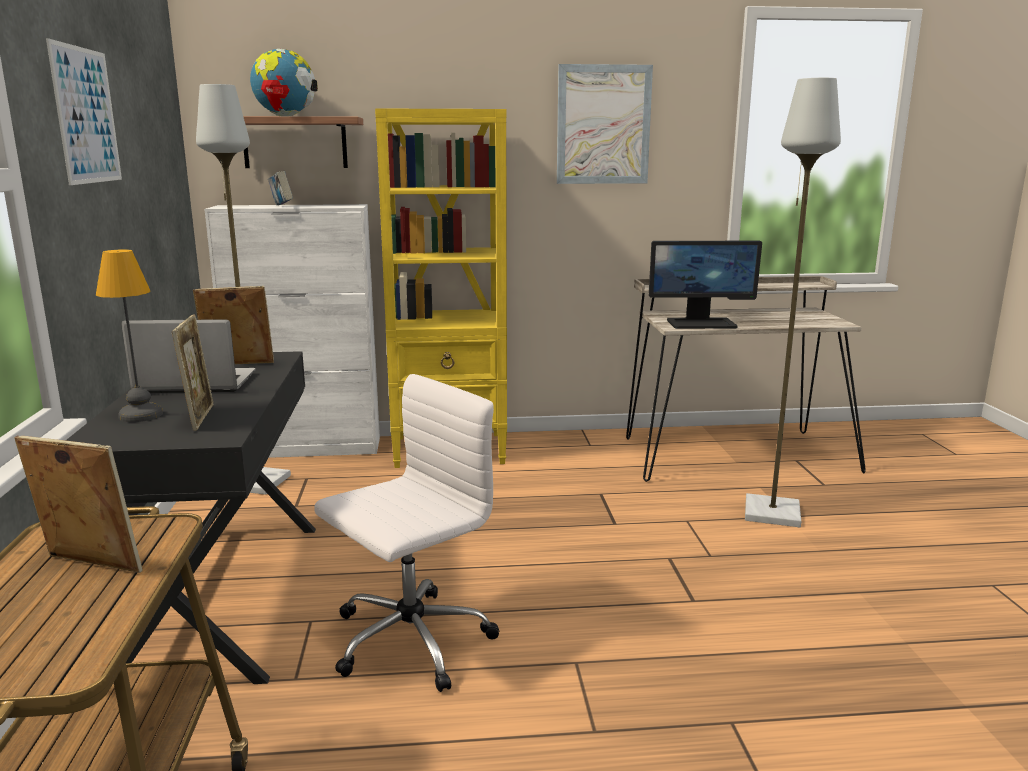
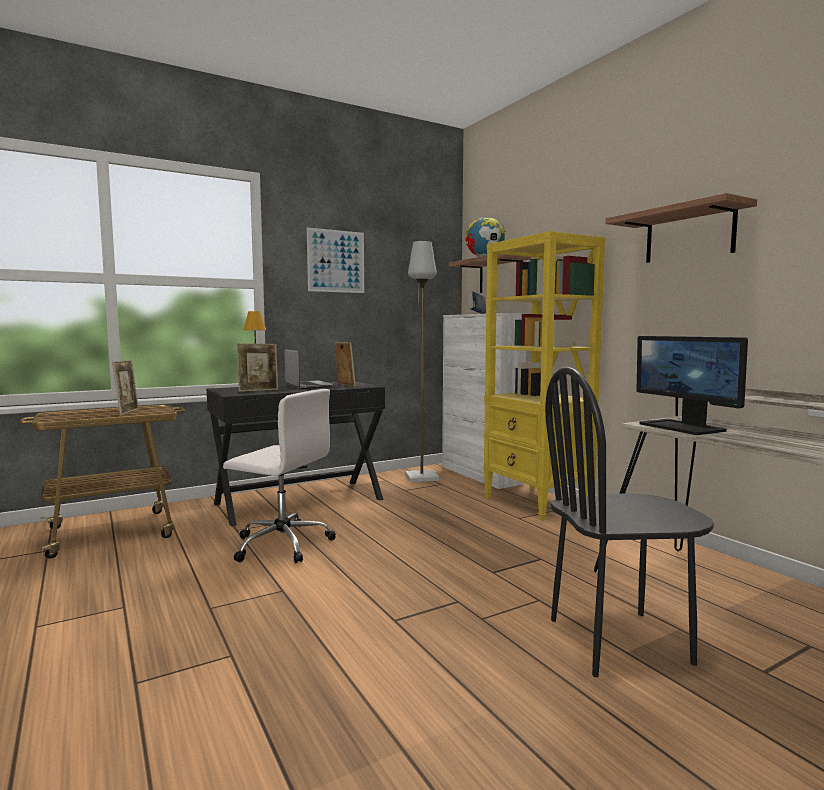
camera: 65 degrees right, 10 degrees down
(603, 125) = (689, 235): picture -> shelf
(771, 513) = (619, 641): grey floor lamp -> black chair

